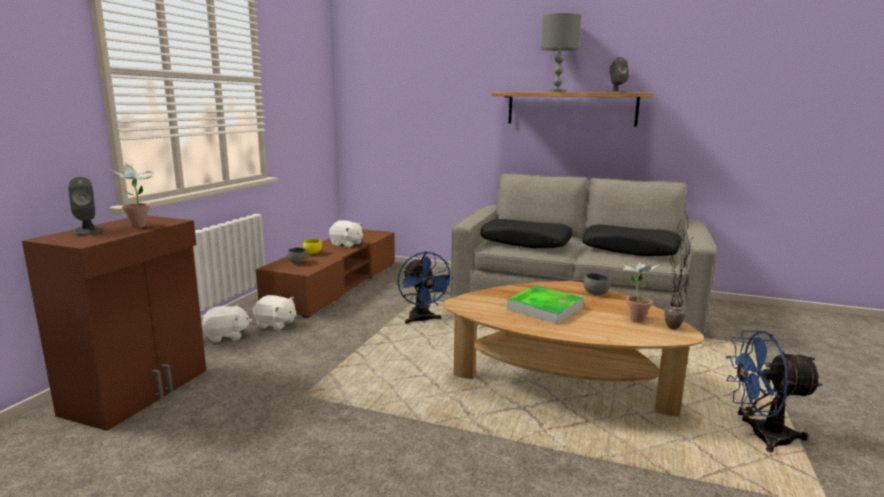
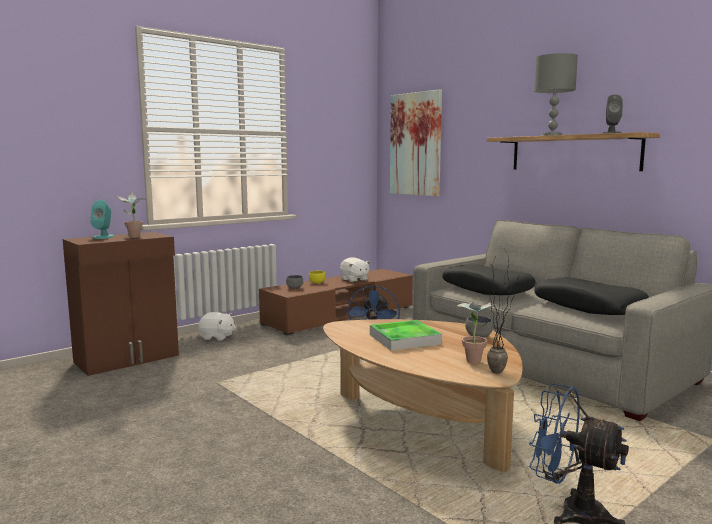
camera: 30 degrees right, 5 degrees down
(88, 231) = (103, 237): grey speaker -> turquoise speaker
(276, 324) = (259, 335): white plush toy -> none
(389, 95) = (415, 144): none -> picture

